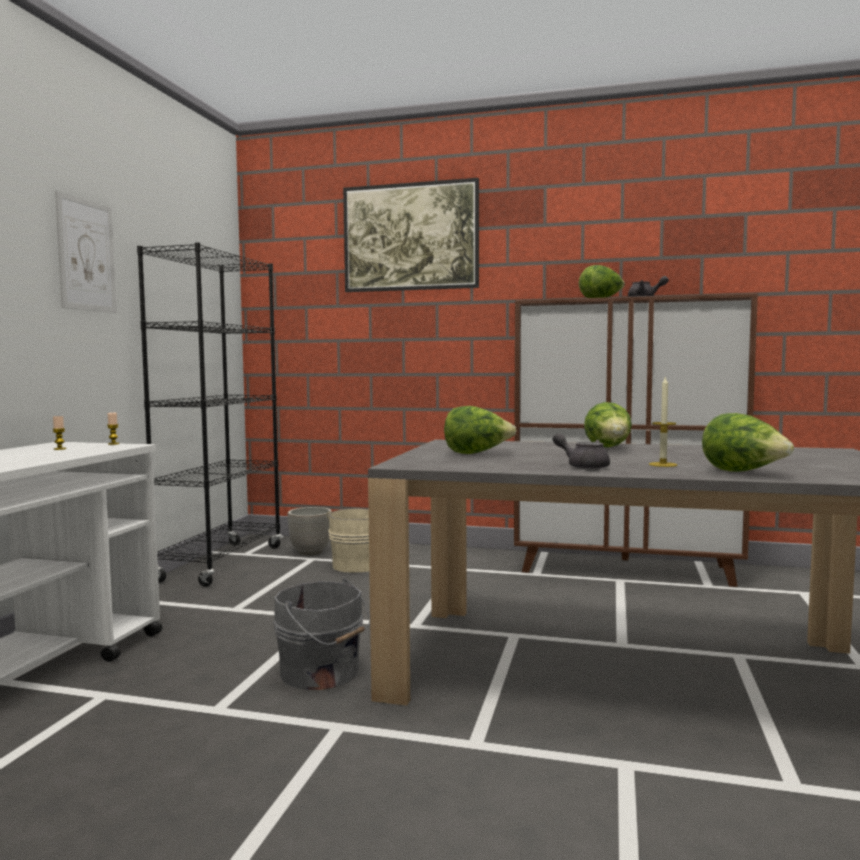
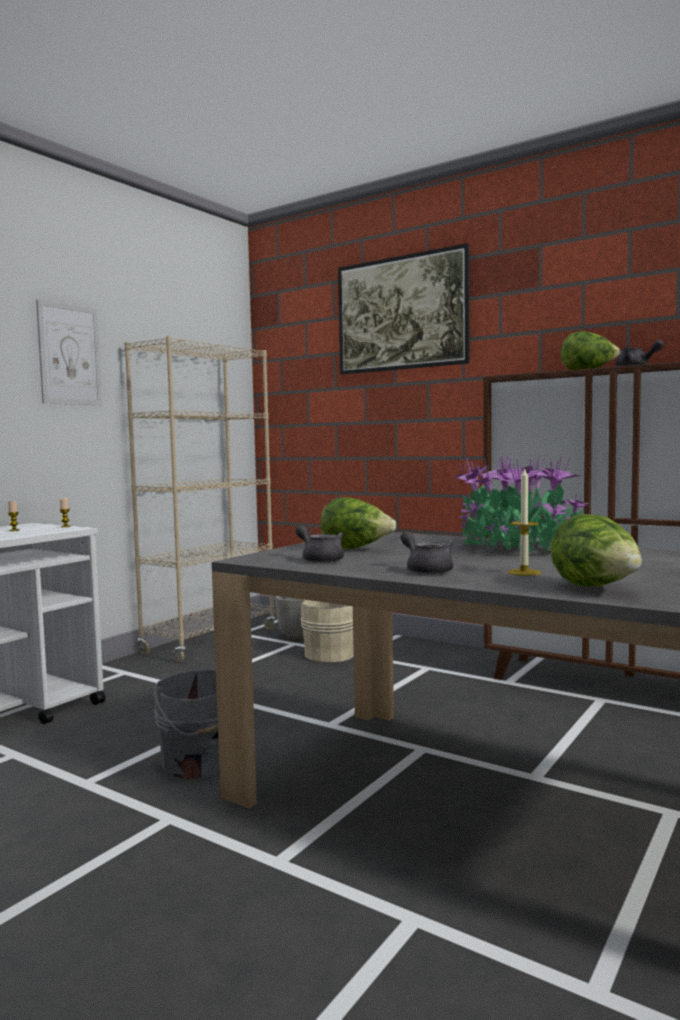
camera: 20 degrees right, 0 degrees up
(221, 564) = (210, 641): black bookcase -> beige bookcase
(468, 462) = (320, 559): none -> grey teapot
(609, 448) = (517, 548): lettuce -> potted plant

